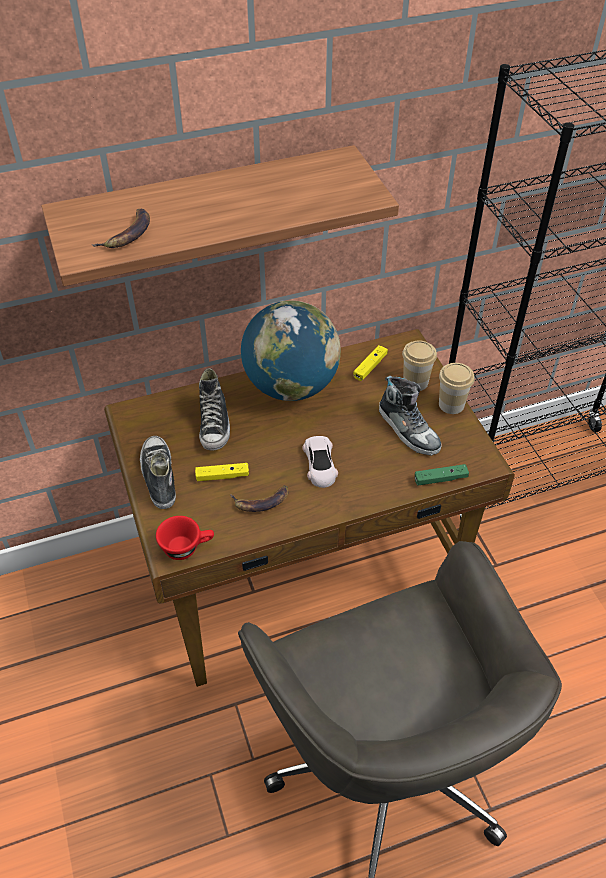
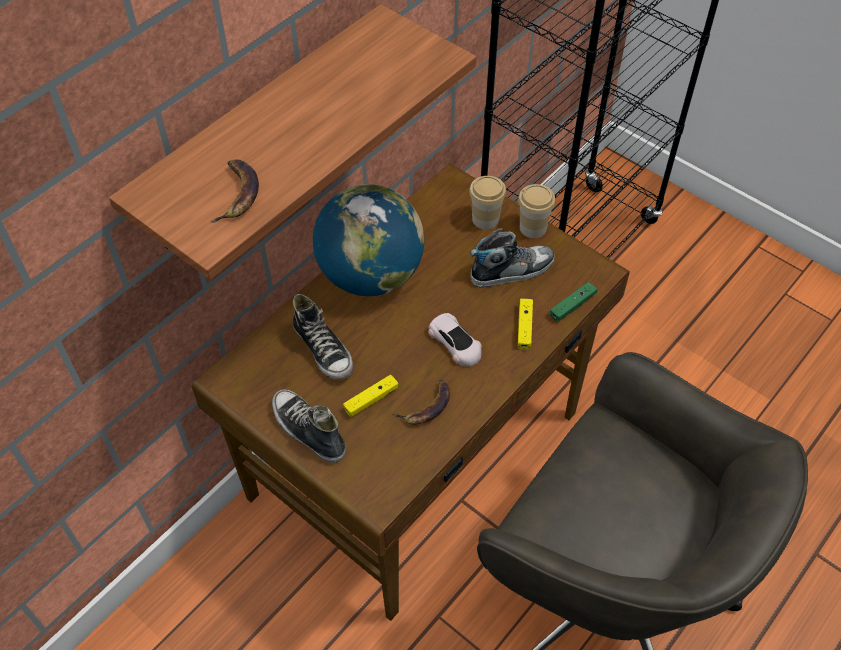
camera: 30 degrees left, 5 degrees up
(187, 547) = (389, 487): red cup -> none
(370, 367) = (432, 222): yellow game controller -> yellow game controller (524, 327)
(408, 429) = (511, 270): shoe -> shoe turned 45 degrees counterclockwise

